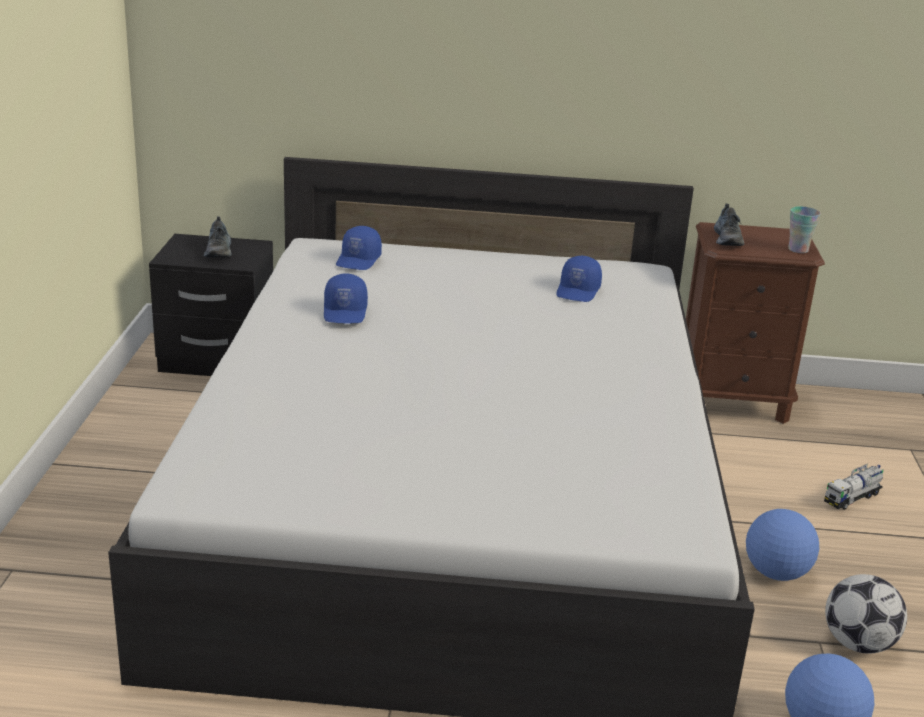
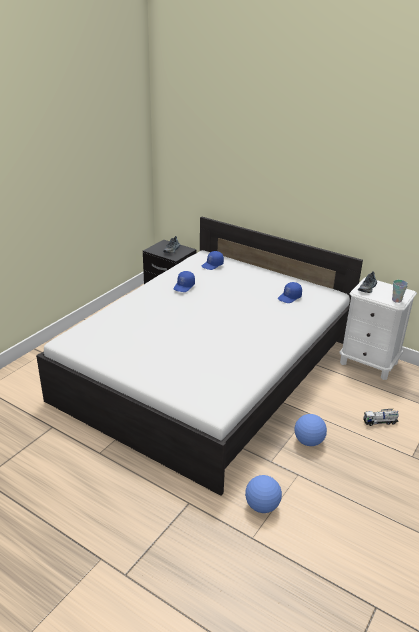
camera: 30 degrees right, 5 degrees up
(732, 401) = (368, 363): brown nightstand -> white nightstand
(858, 644) = (314, 481): football -> none

